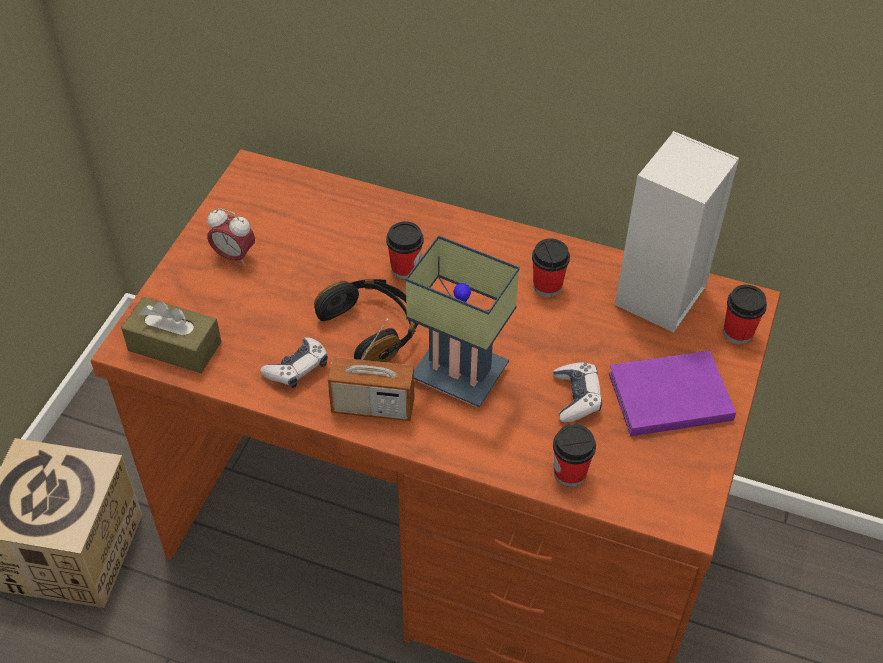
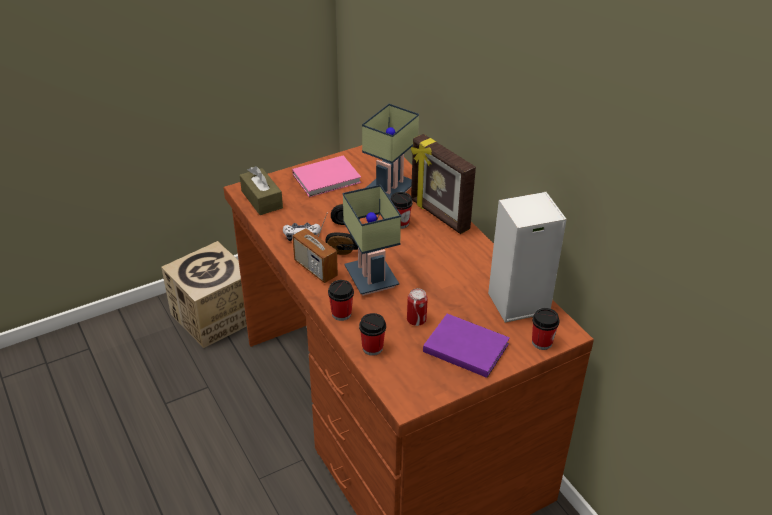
camera: 40 degrees right, 10 degrees down
(234, 256) = (328, 178): alarm clock -> pink book
(333, 225) = (388, 188): none -> table lamp
(440, 228) = (438, 215): none -> picture frame
(547, 286) = (462, 267): cup -> cup (341, 314)
(576, 397) = (416, 320): game controller -> can

